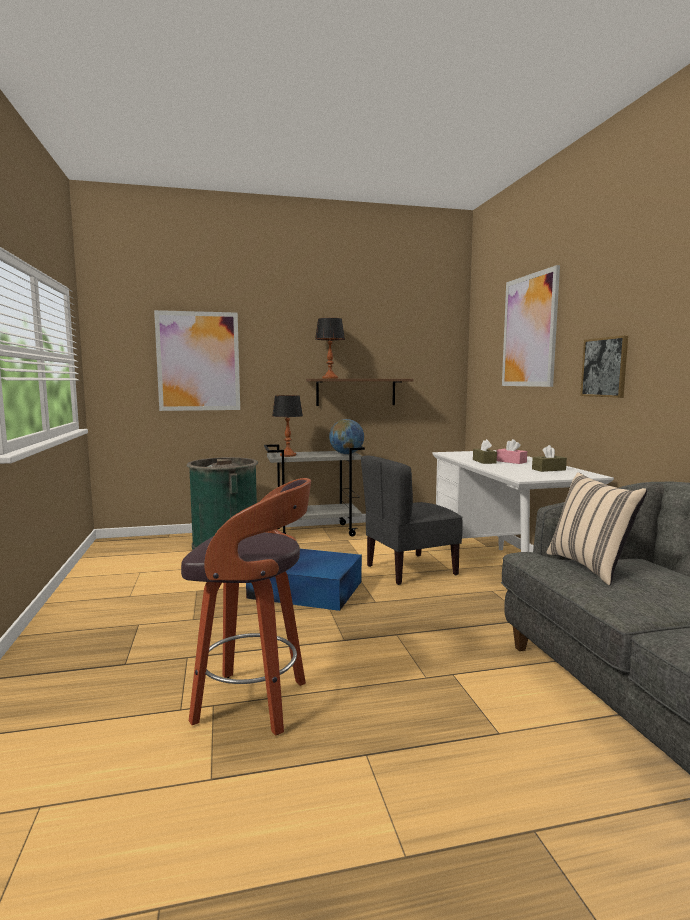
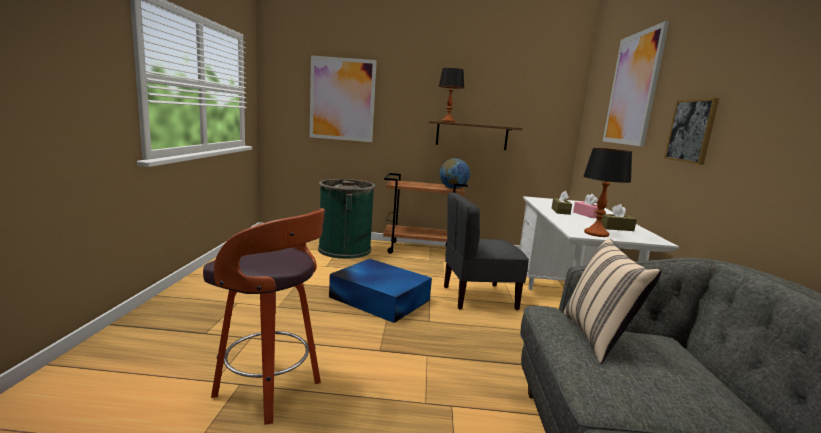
camera: 15 degrees right, 5 degrees up
(288, 455) = (403, 184): table lamp -> table lamp (596, 234)
(314, 532) = (420, 250): grey cart -> brown cart

